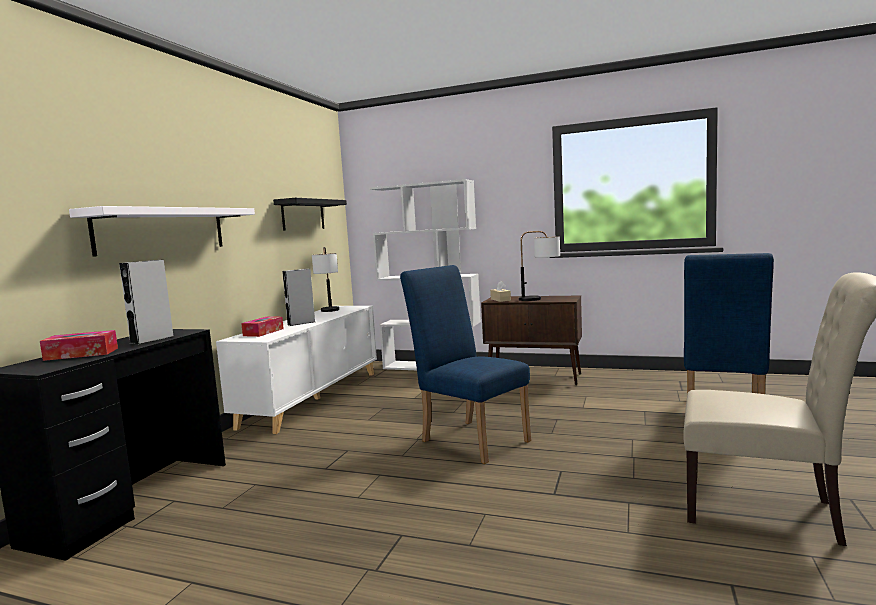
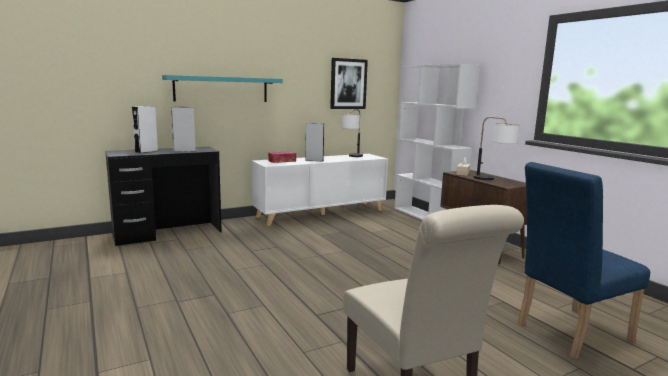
camera: 40 degrees right, 5 degrees up
(81, 354) = (146, 151): tissue box -> white speaker
(163, 230) = (221, 89): white shelf -> turquoise shelf
(303, 215) = (348, 84): black shelf -> picture
(470, 438) = (346, 267): blue chair -> none

